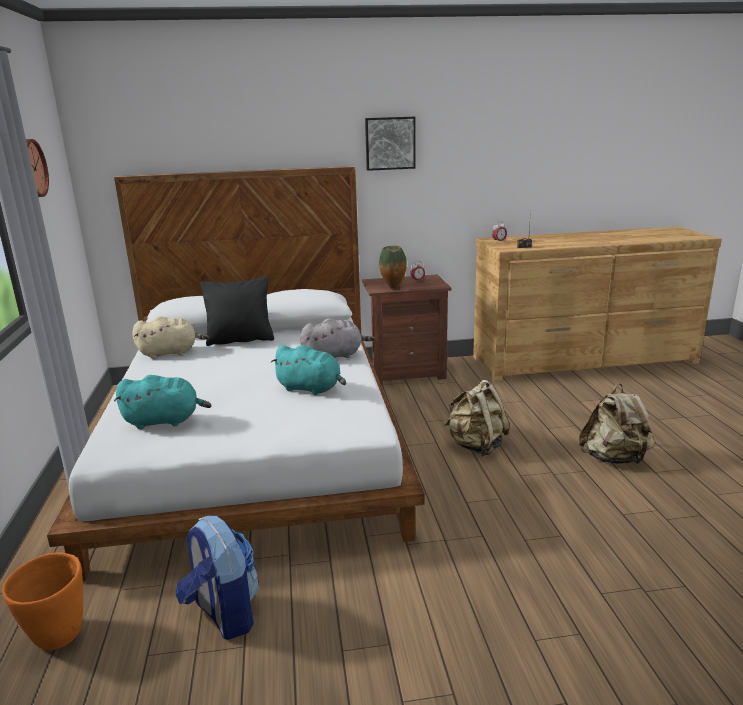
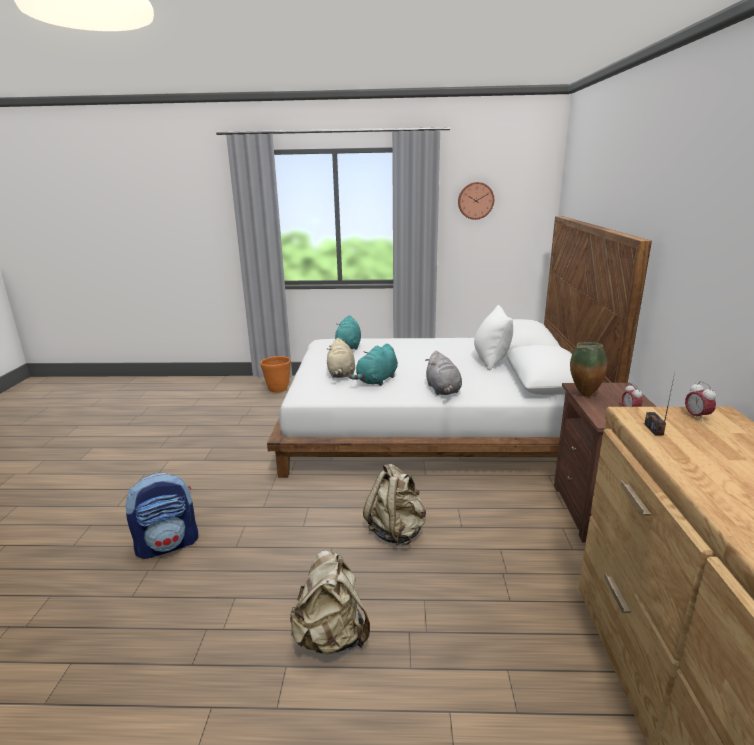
camera: 100 degrees right, 0 degrees up
(171, 353) = (465, 343): beige plush toy -> beige plush toy (341, 374)
(223, 614) = (262, 420): backpack -> backpack (168, 544)
(240, 340) = (491, 361): black pillow -> white pillow
(390, 143) = (690, 217): picture -> none

